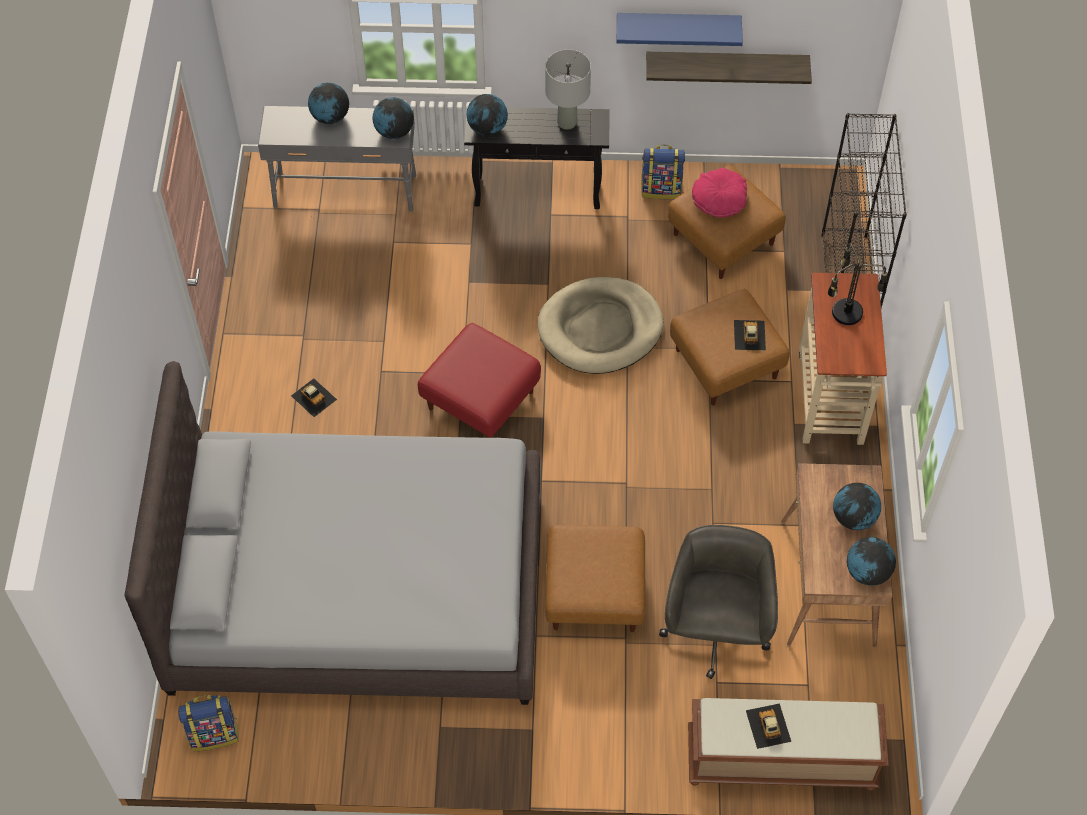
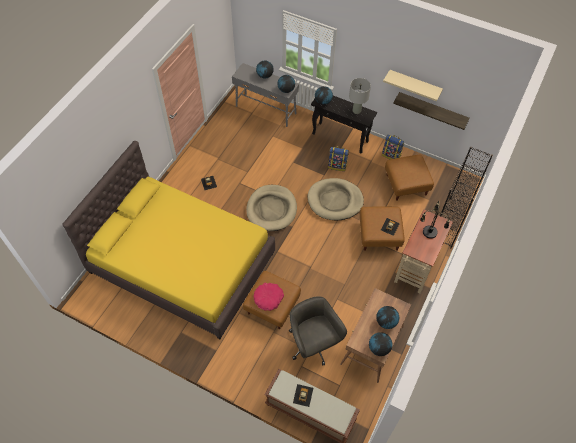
camera: 25 degrees right, 0 degrees up
(214, 733) = (97, 295): backpack -> backpack (337, 165)
(357, 587) = (182, 262): grey bed -> yellow bed
(480, 399) = (271, 209): red ottoman -> beige dog bed
(678, 26) = (414, 84): blue shelf -> beige shelf
(715, 631) = (313, 344): grey office chair -> grey office chair turned 60 degrees counterclockwise
(718, 199) = (408, 166): pink pillow -> pink pillow (268, 298)

